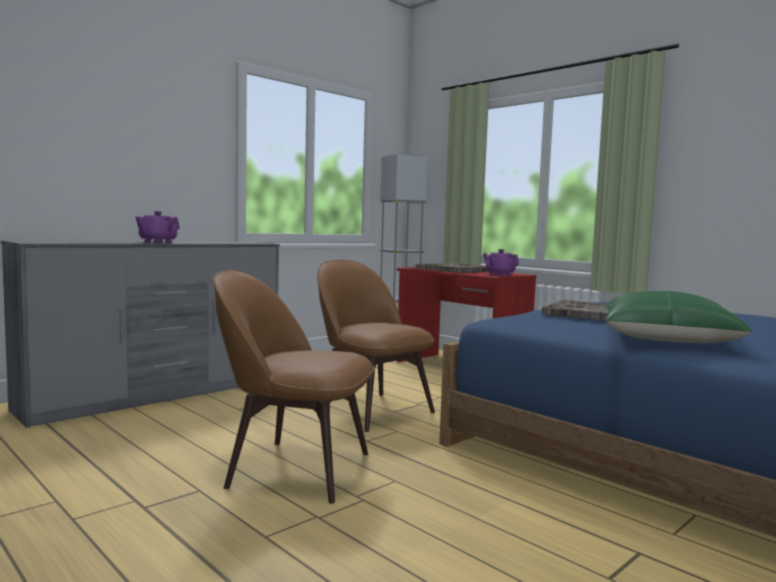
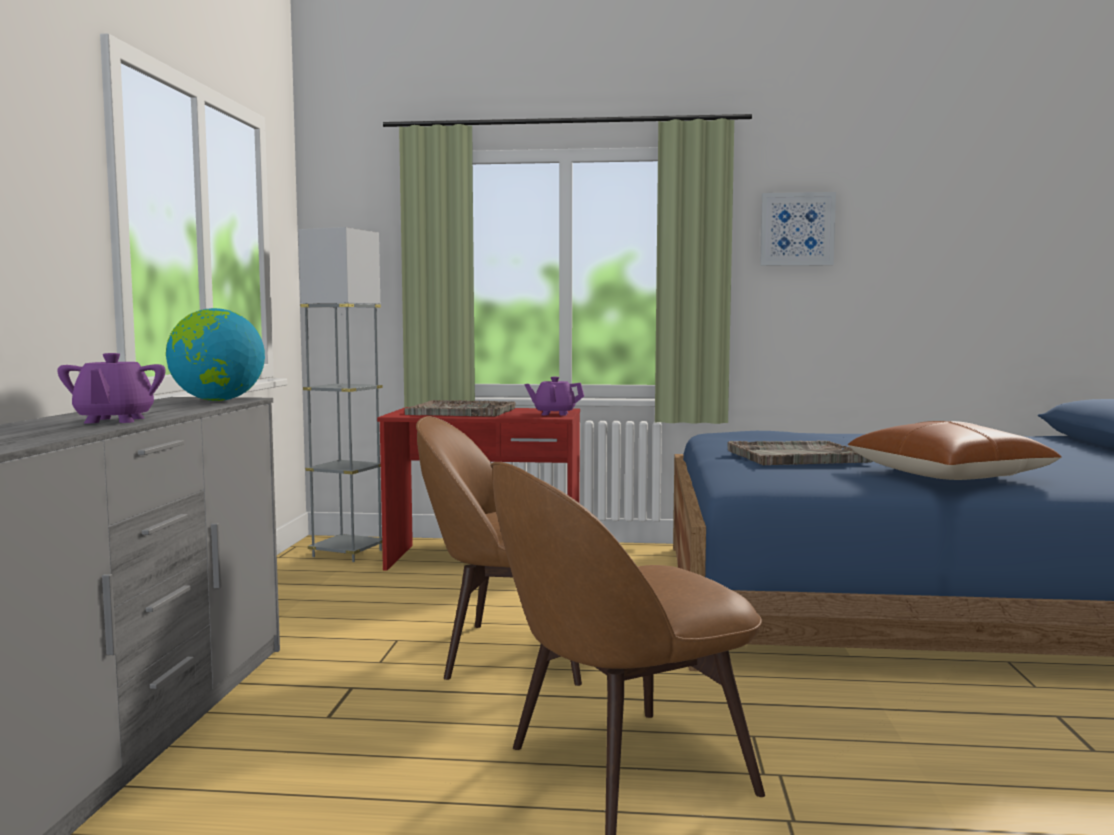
camera: 40 degrees left, 0 degrees up
(248, 242) = (217, 400): none -> globe
(667, 338) = (948, 475): green pillow -> brown pillow
(722, 136) = (797, 229): none -> picture

